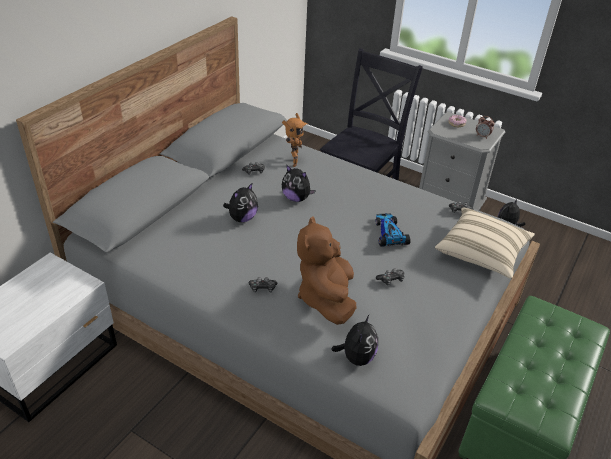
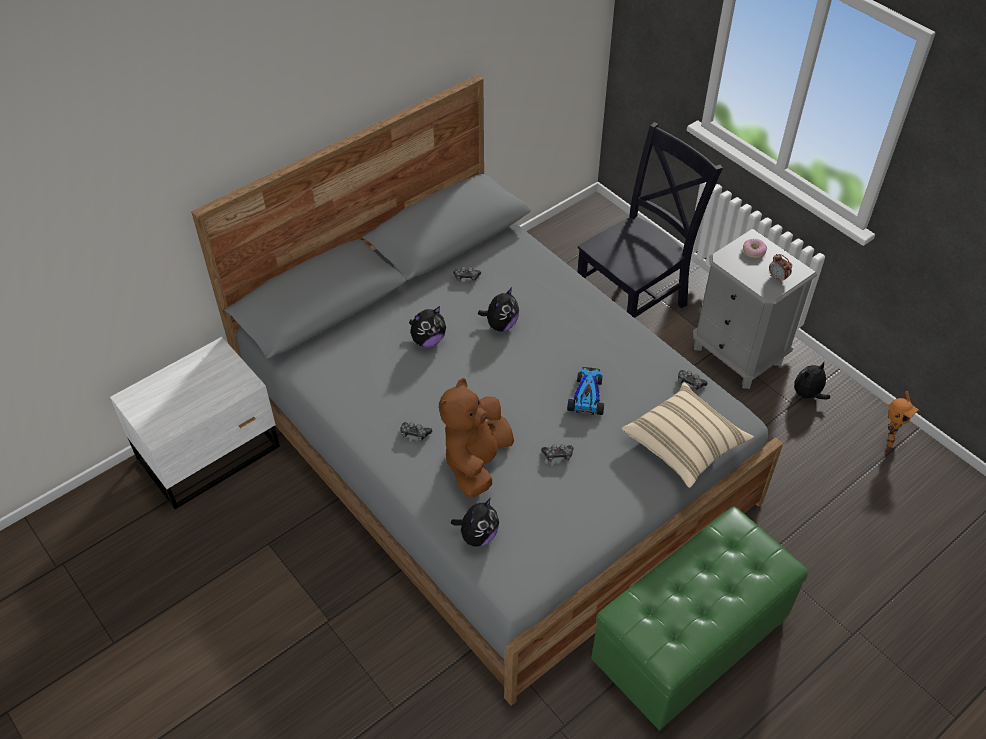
camera: 20 degrees right, 10 degrees up
(292, 162) = (517, 272): toy robot -> toy robot (886, 442)
(296, 198) = (500, 325): plush toy -> plush toy turned 105 degrees counterclockwise

